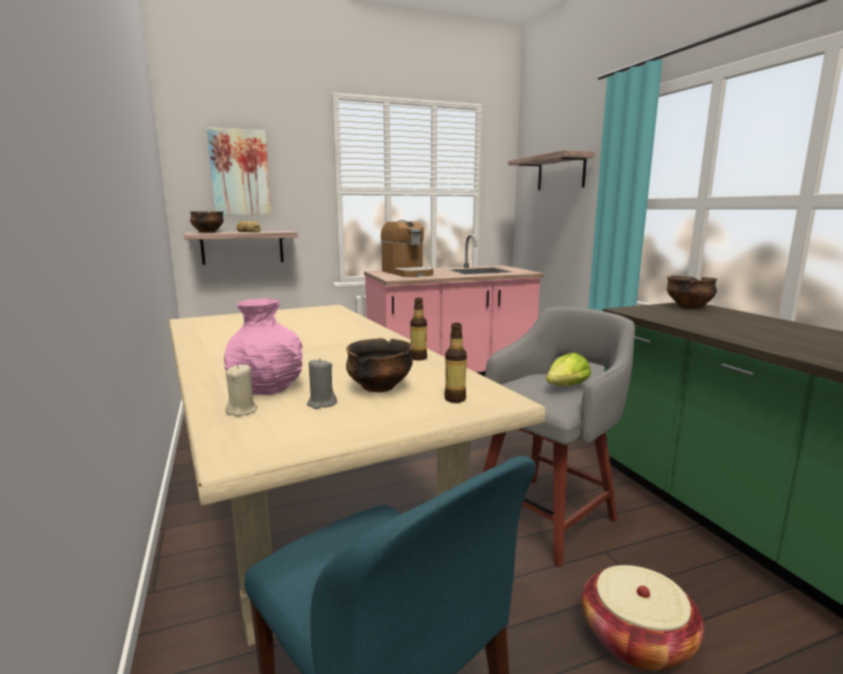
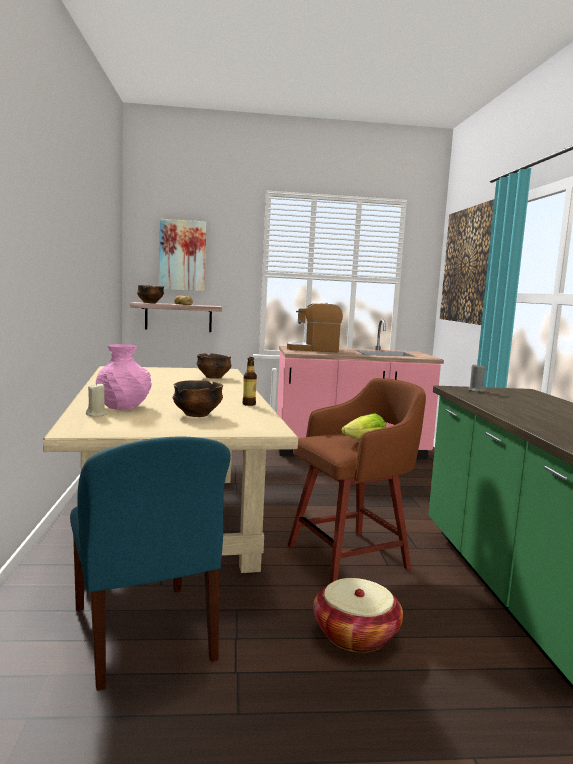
camera: 15 degrees right, 5 degrees down
(321, 403) = (149, 417): grey candle -> grey candle (476, 390)
(407, 273) = (314, 349): coffee machine -> coffee machine turned 105 degrees clockwise
(455, 399) = (240, 426): bottle -> none
(547, 516) = (351, 556): grey stool -> brown stool
(561, 172) = (469, 265): shelf -> picture
(689, 307) = (517, 391): bowl -> bowl (213, 377)

